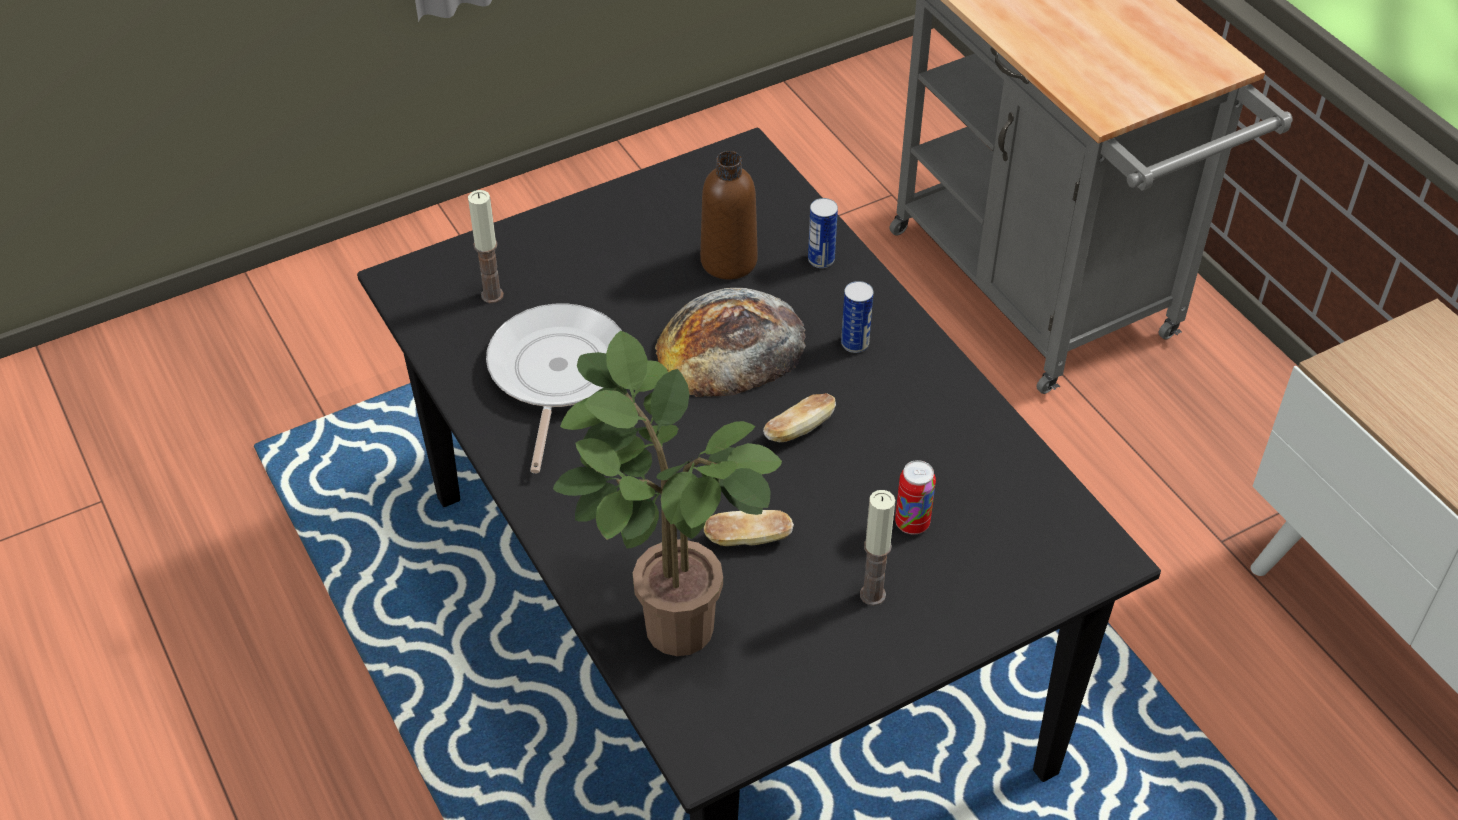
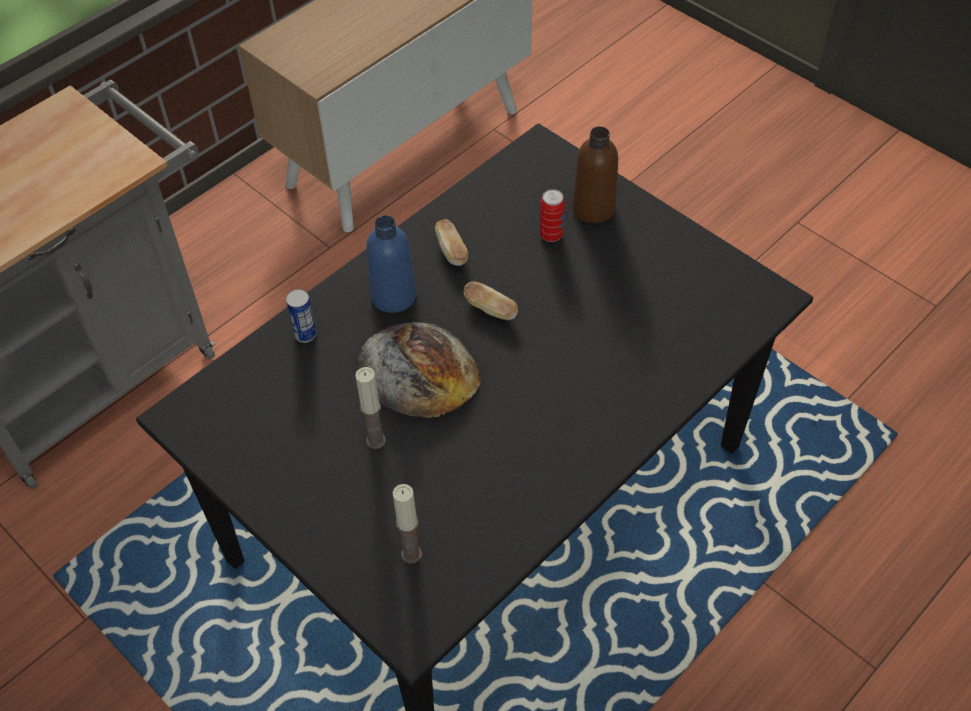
camera: 105 degrees left, 5 degrees up
(556, 374) = (488, 475): frying pan -> none
(666, 628) = (694, 339): potted plant -> none
(728, 261) = (322, 394): brown bottle -> brown bottle (593, 208)
(748, 539) = (601, 314): bread -> bread (452, 251)
(855, 343) = (393, 296): can -> blue bottle
(872, 595) = (617, 243): candle -> candle (376, 440)

